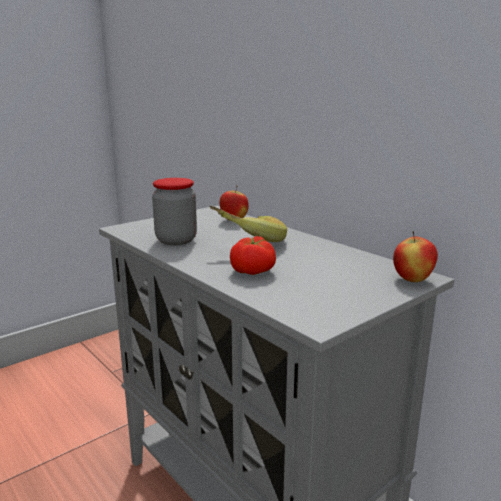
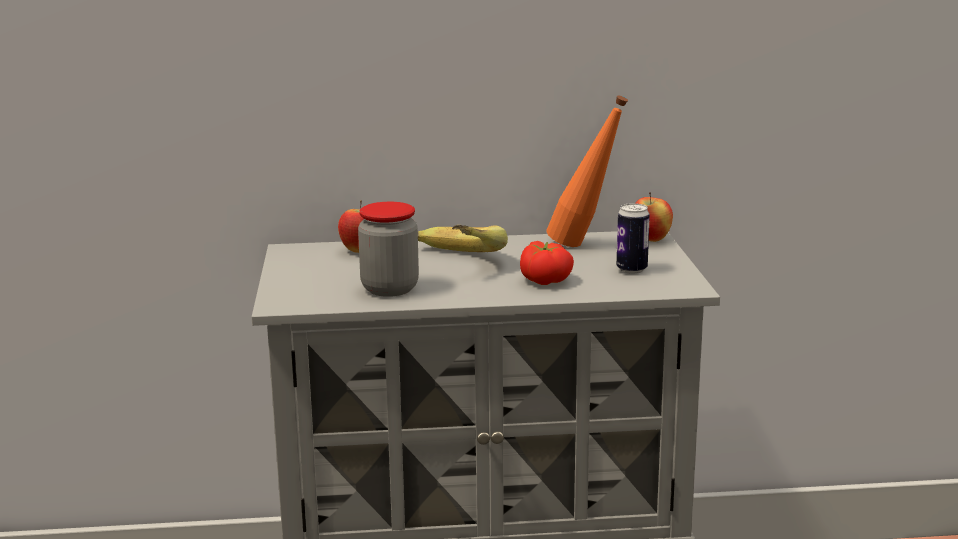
camera: 55 degrees left, 0 degrees up
(325, 290) = (631, 270): none -> can
(350, 264) = (585, 246): none -> orange bottle

